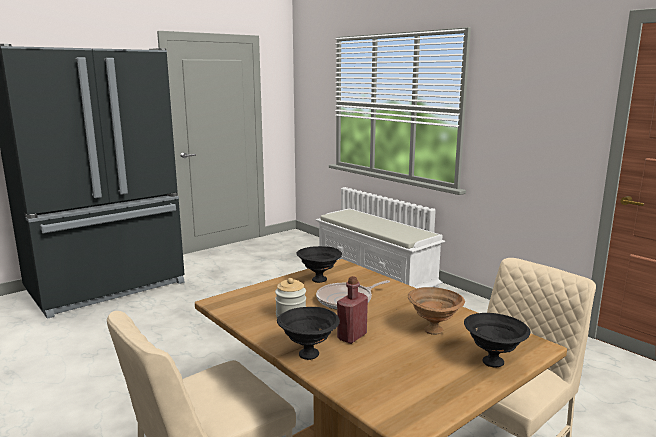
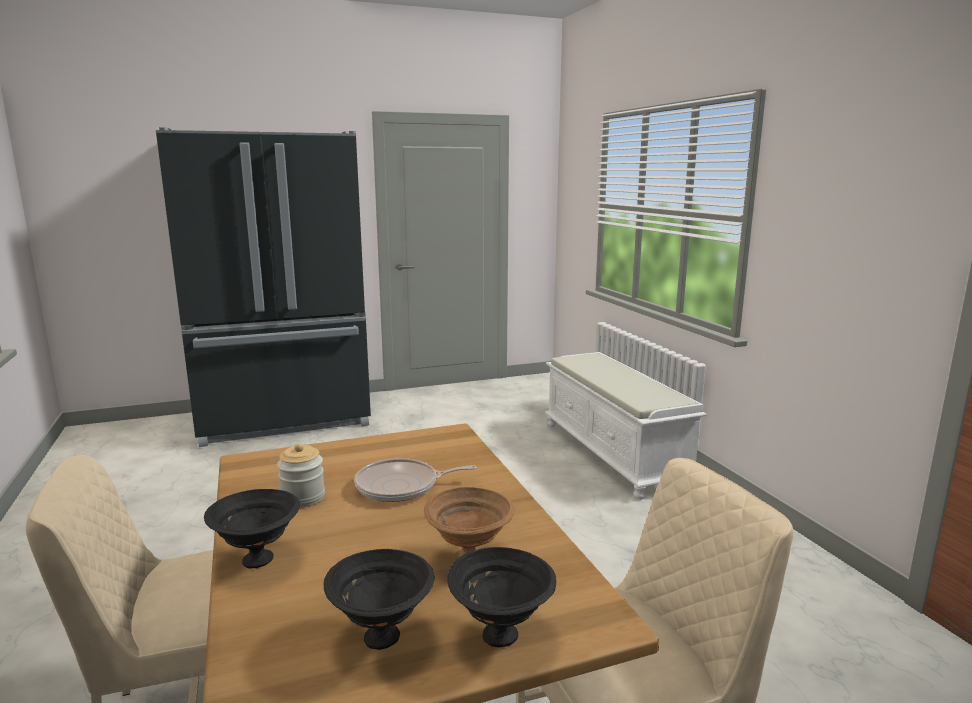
camera: 20 degrees right, 0 degrees up
(318, 279) = (400, 449): black bowl -> black bowl (381, 635)
(352, 337) = (343, 544): red bottle -> none

